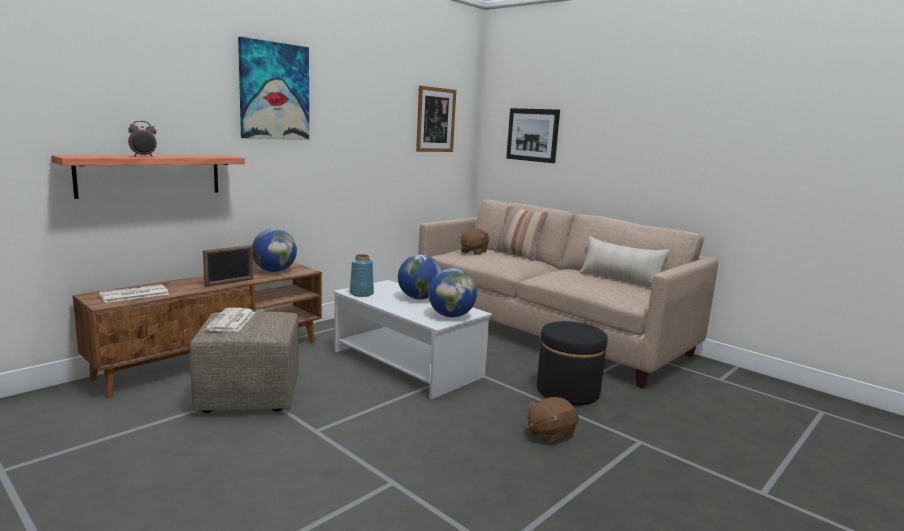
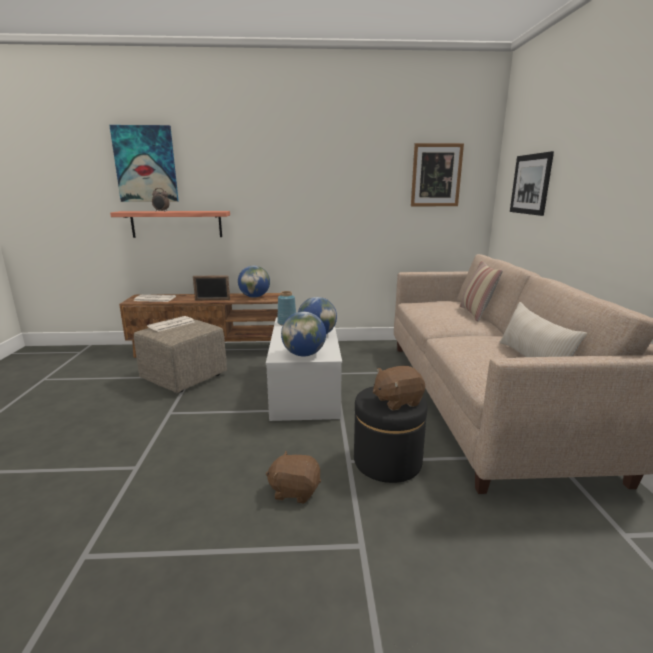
camera: 45 degrees right, 5 degrees up
(274, 91) = (264, 161): picture -> picture (145, 164)
(473, 252) = (438, 304): brown plush toy -> brown plush toy (397, 401)

